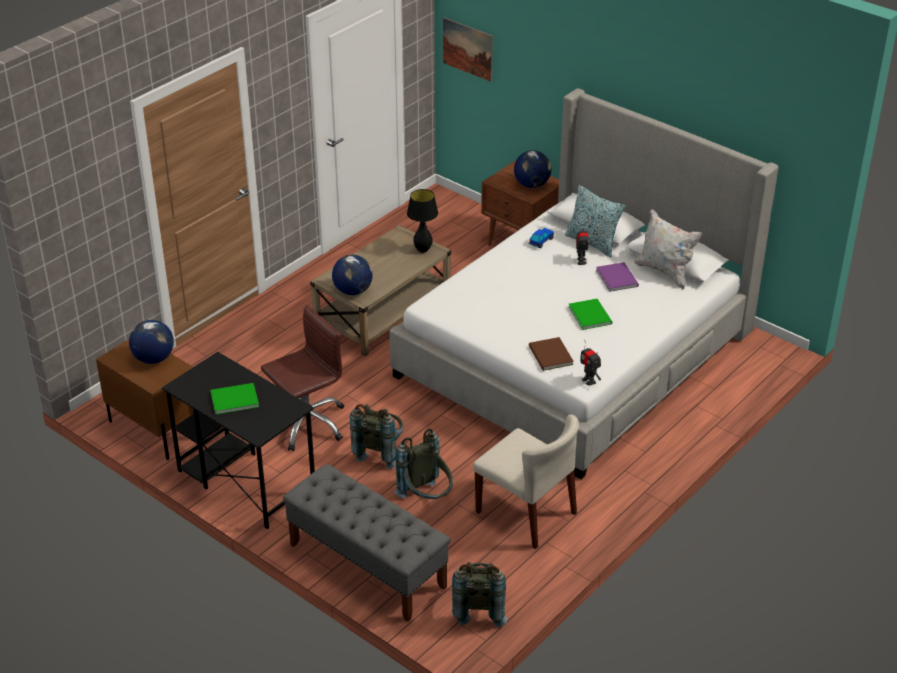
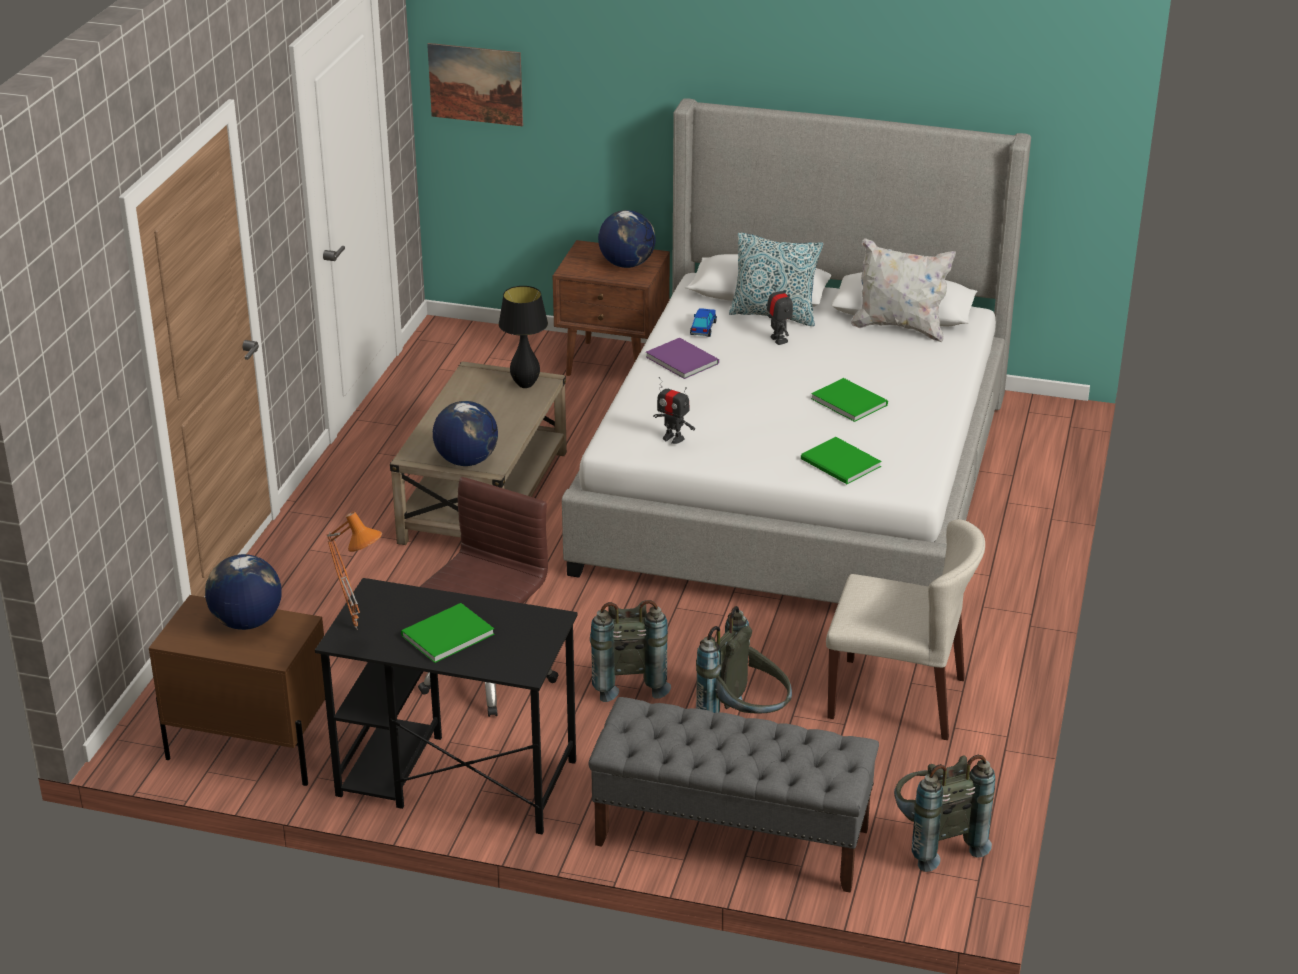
camera: 25 degrees left, 5 degrees down
(193, 381) = (358, 627): none -> orange table lamp
(550, 356) = (841, 464): brown book -> green book
(589, 380) = (918, 481): toy robot -> toy robot (673, 438)
(617, 277) = (844, 348): purple book -> purple book (682, 359)

